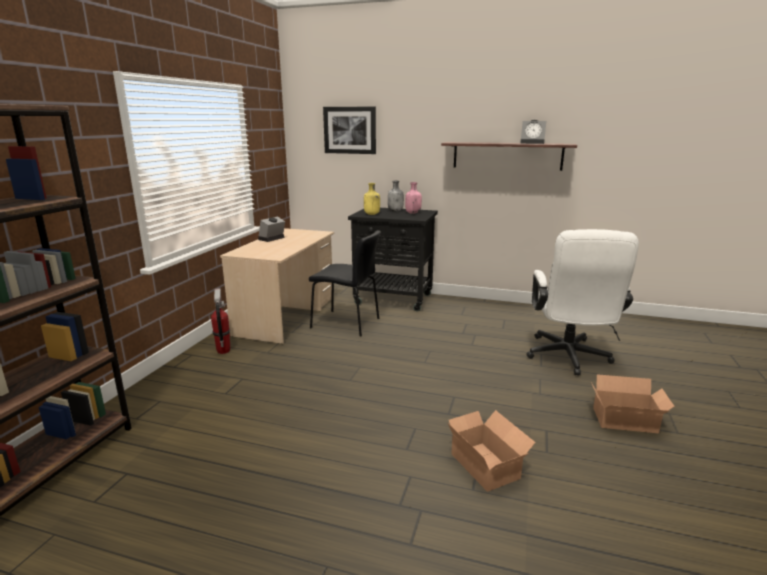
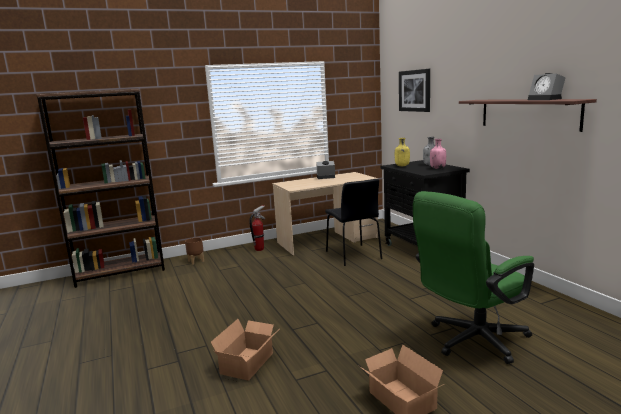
camera: 50 degrees right, 5 degrees down
(160, 397) = (196, 261): none -> brown planter
(568, 358) = (471, 341): white office chair -> green office chair

